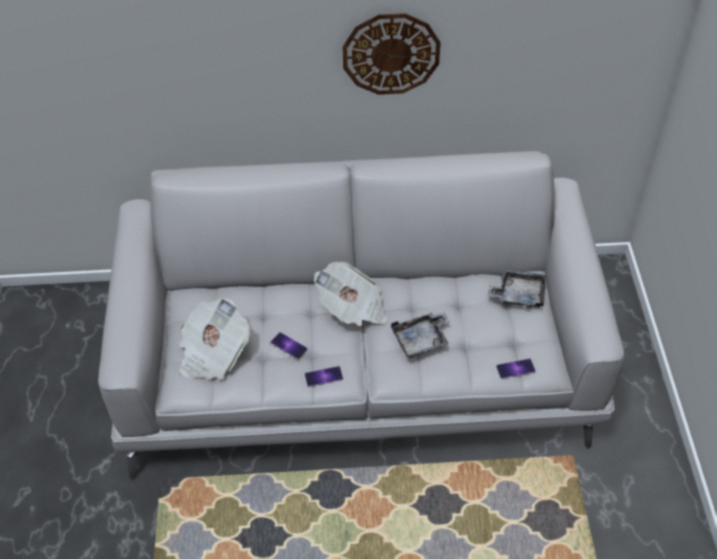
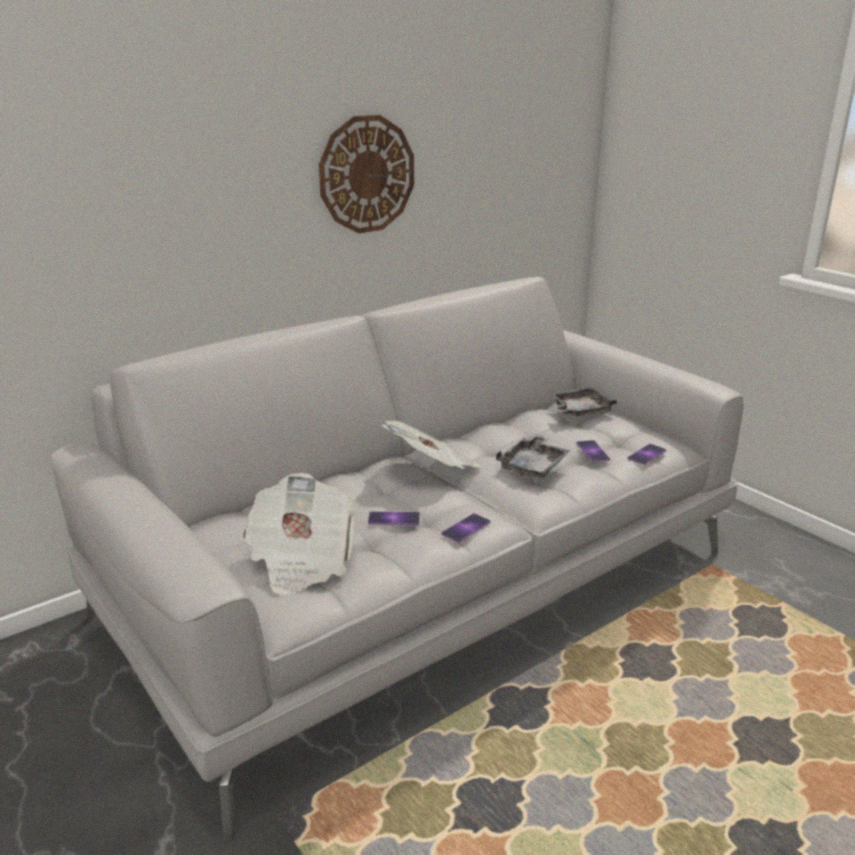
camera: 35 degrees left, 25 degrees down
(479, 345) = (592, 451): none -> phone

